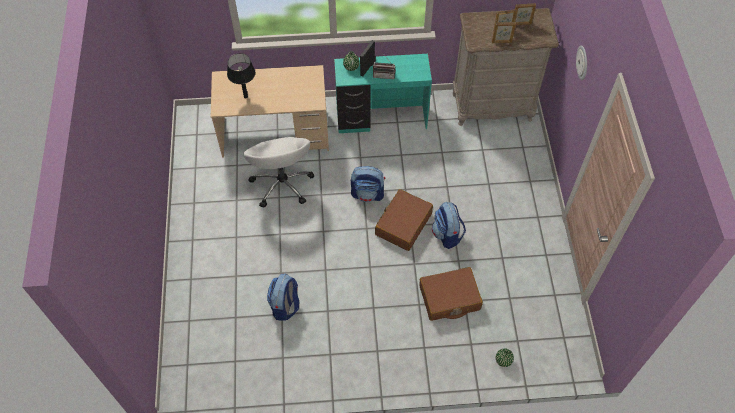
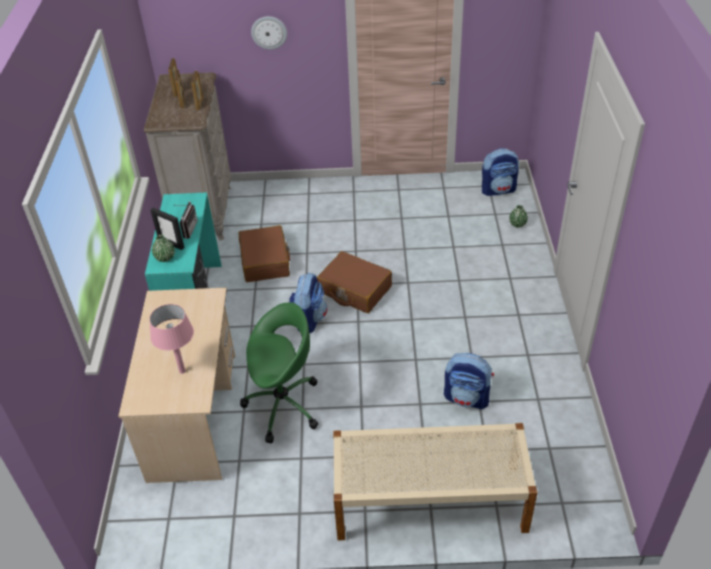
camera: 85 degrees left, 15 degrees down
(195, 278) = (429, 502): none -> beige bench
(246, 97) = (182, 371): black table lamp -> pink table lamp
(282, 186) = (285, 405): white office chair -> green office chair
(447, 234) = (371, 255): backpack -> backpack (498, 190)
(449, 298) = (450, 257): brown suitcase -> brown suitcase (265, 261)

